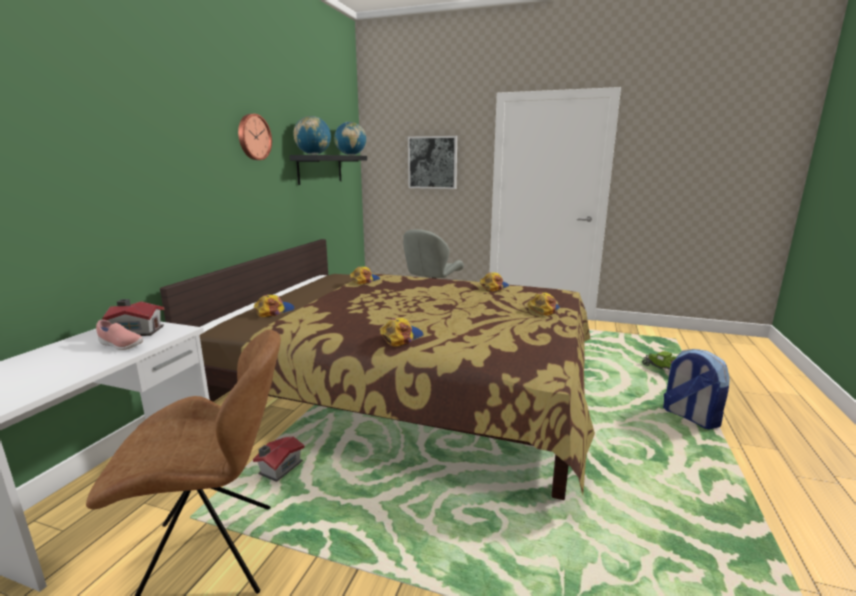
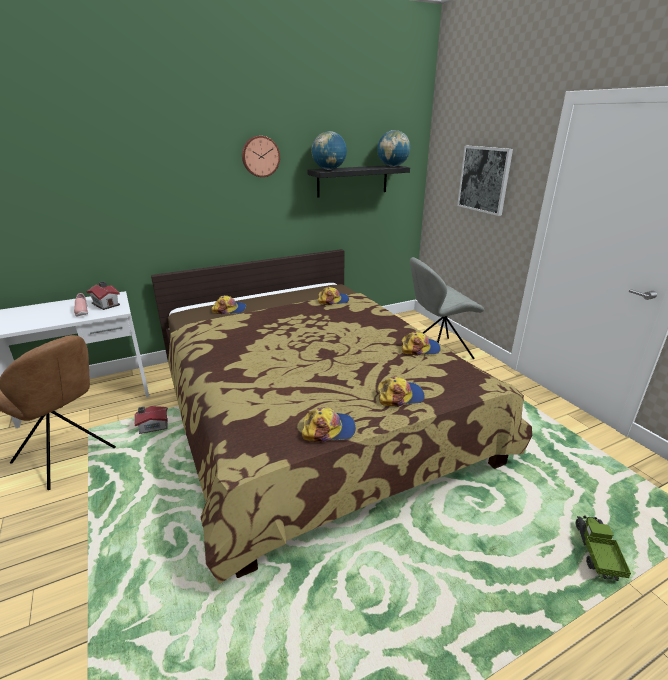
camera: 45 degrees right, 10 degrees up
(401, 337) = (233, 369): cap -> cap (329, 429)
(689, 417) = (503, 617): backpack -> none

